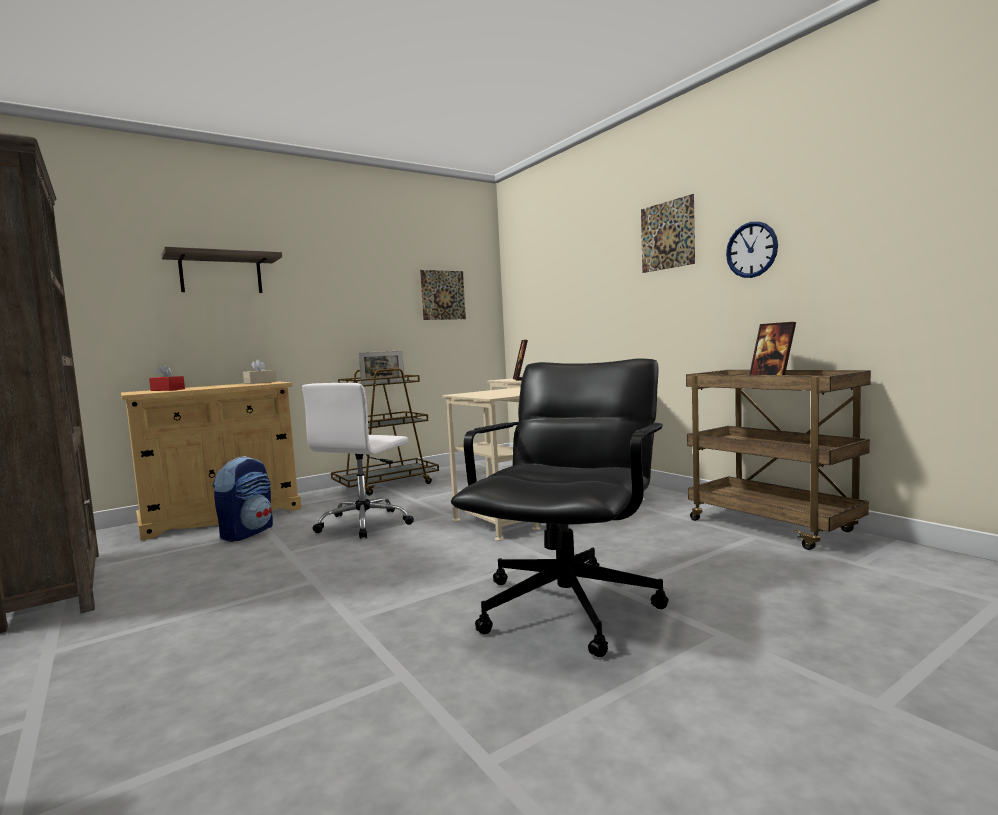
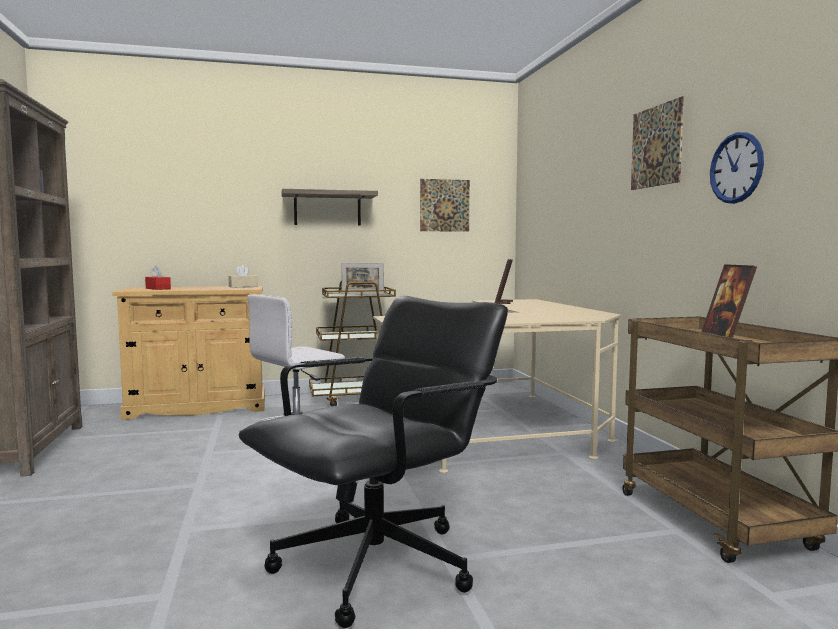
camera: 20 degrees right, 0 degrees up
(221, 274) = (220, 183): shelf -> shelf (327, 209)
(247, 532) = (199, 427): backpack -> none

